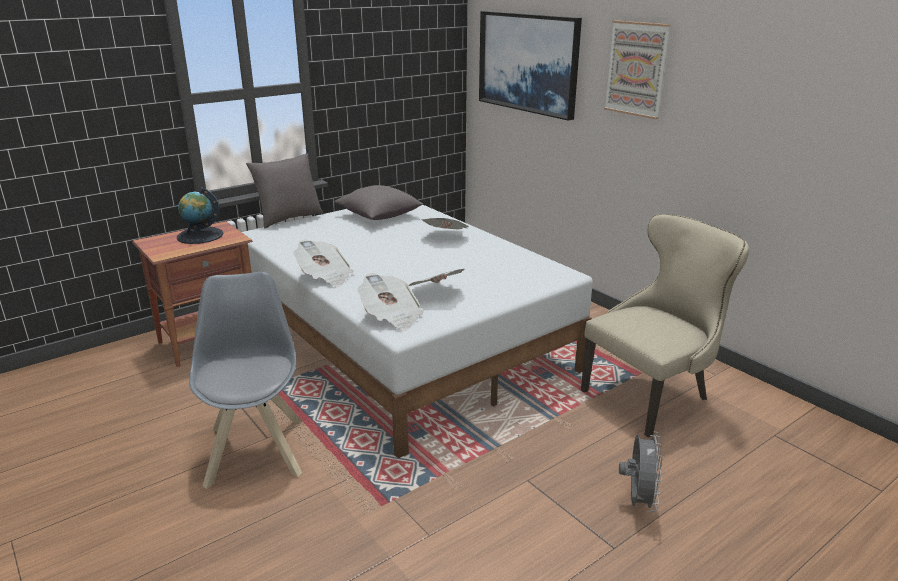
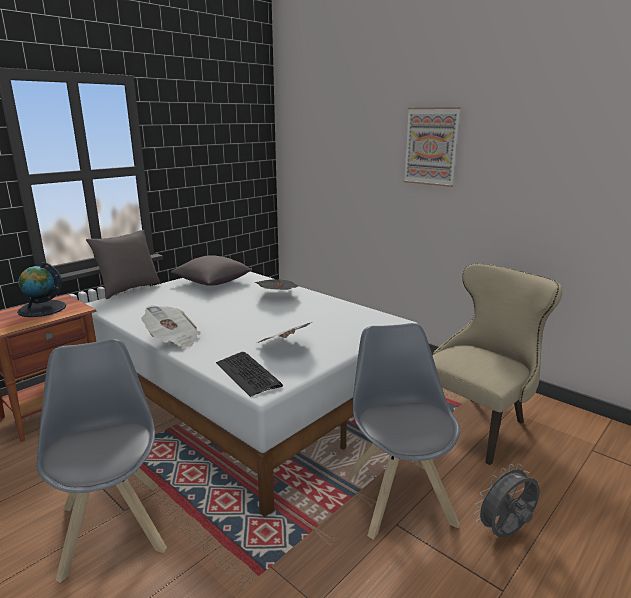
camera: 10 degrees left, 5 degrees down
(391, 317) = (248, 374): newspaper -> keyboard
(528, 63) = (332, 148): picture -> none
(538, 454) = (398, 495): none -> grey chair
(638, 501) = (505, 533): grey fan -> grey fan turned 120 degrees counterclockwise

